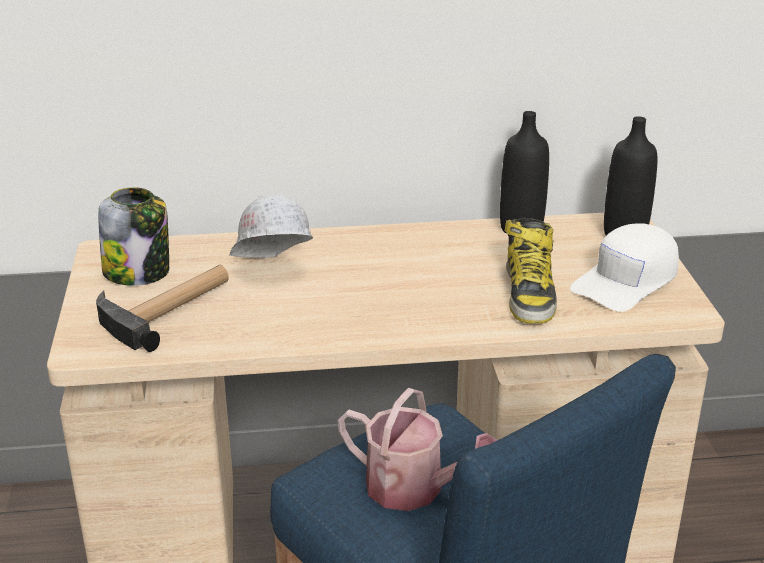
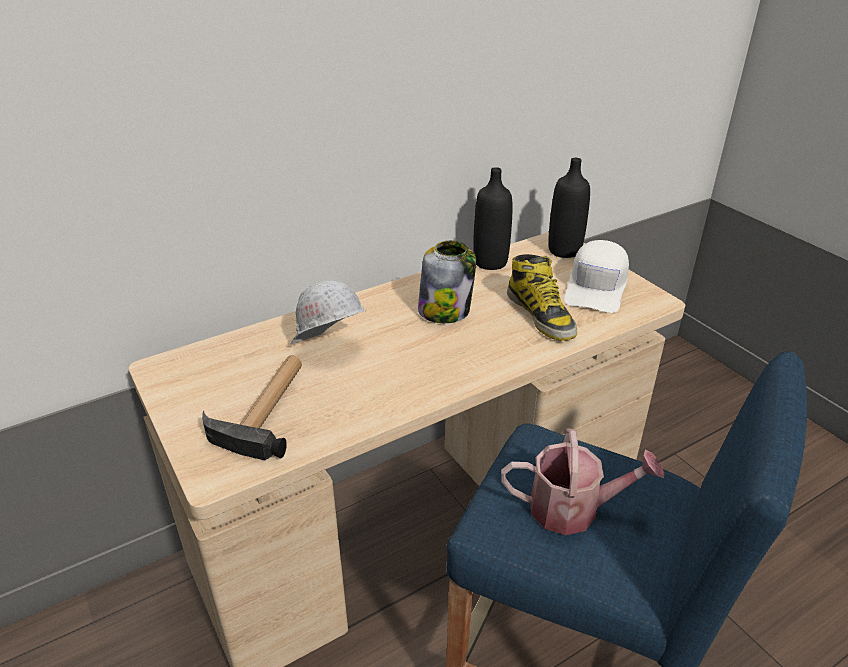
camera: 25 degrees left, 5 degrees up
(138, 272) = (209, 381): jar -> jar (445, 310)

